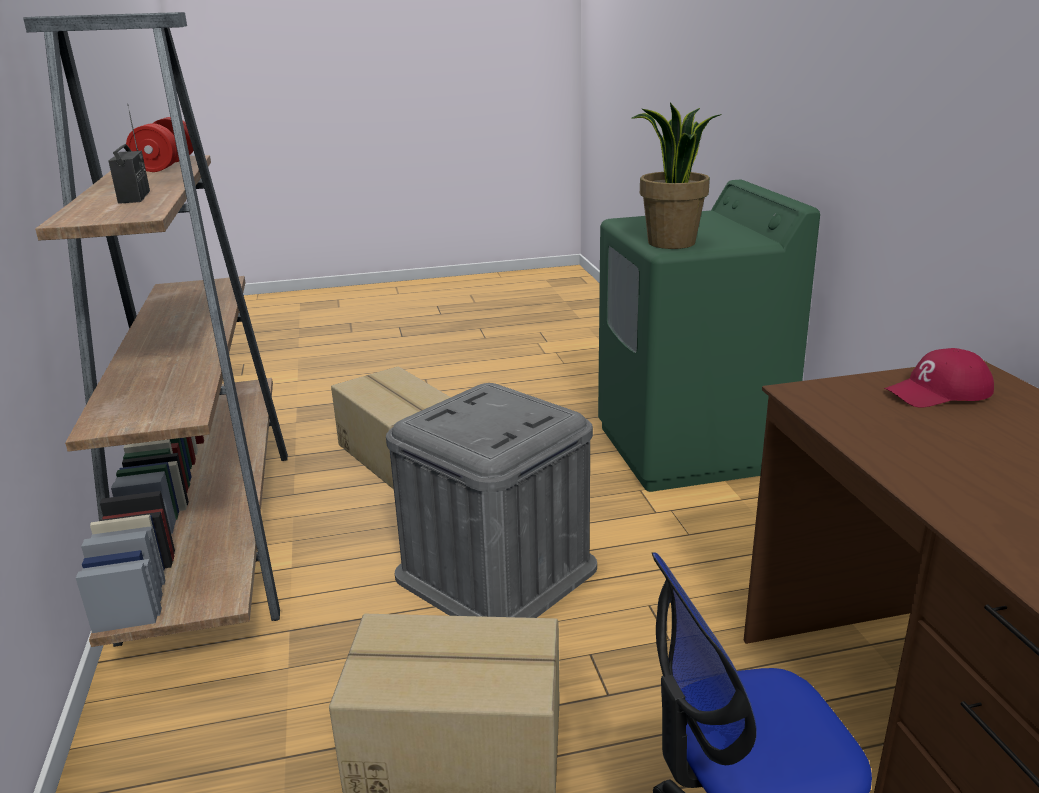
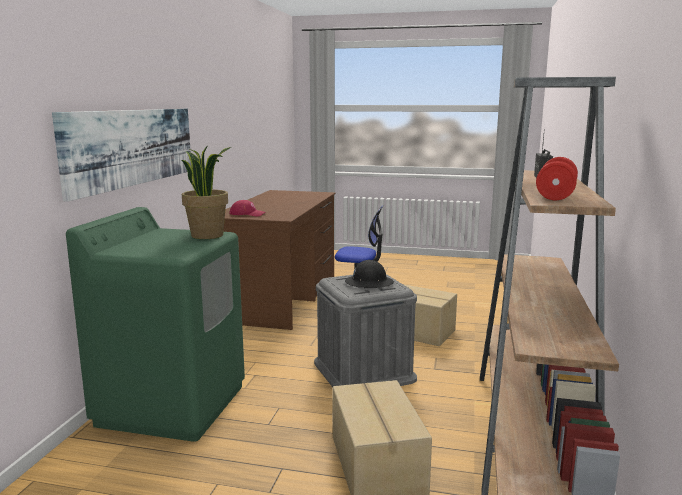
camera: 155 degrees left, 10 degrees down
(481, 419) = (369, 283): none -> black hard hat
(863, 112) = (133, 147): none -> picture

